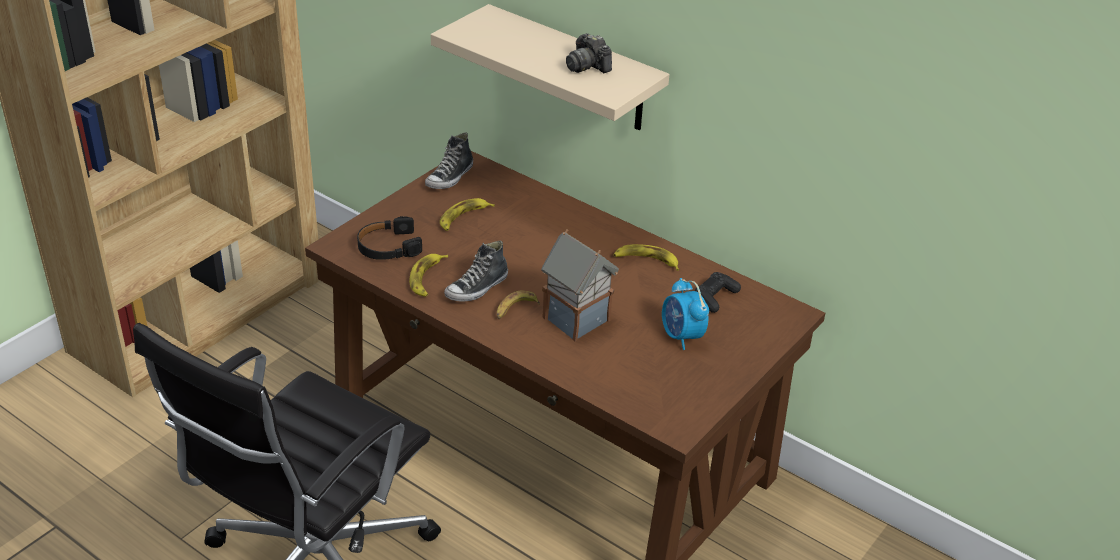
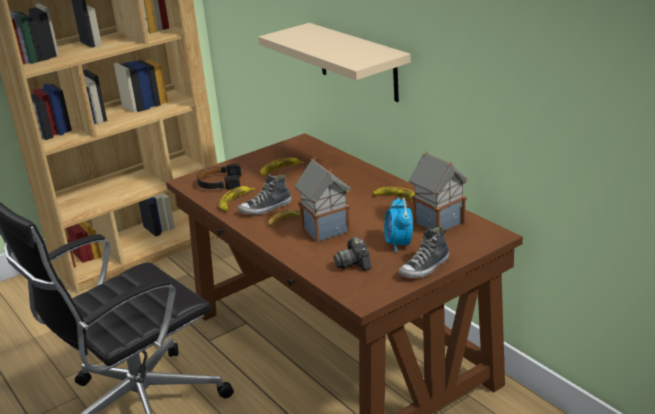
camera: 20 degrees right, 10 degrees down
(450, 177) = (284, 148): shoe -> shoe (425, 268)
(587, 66) = (353, 50): camera -> camera (354, 263)
(715, 297) = (438, 222): black game controller -> toy house

